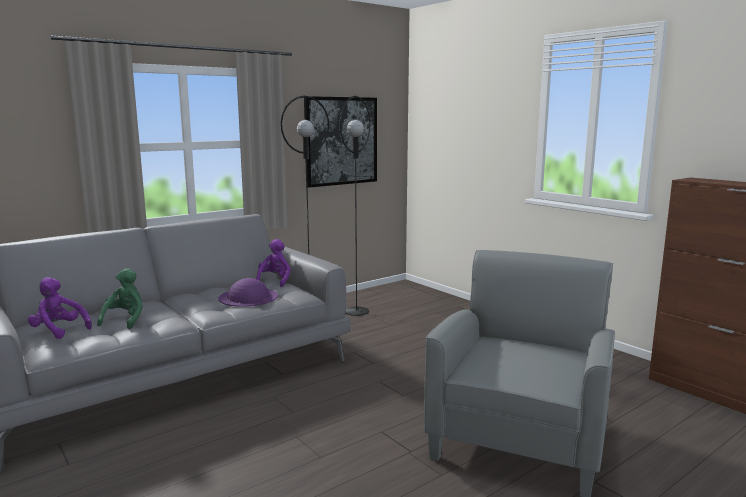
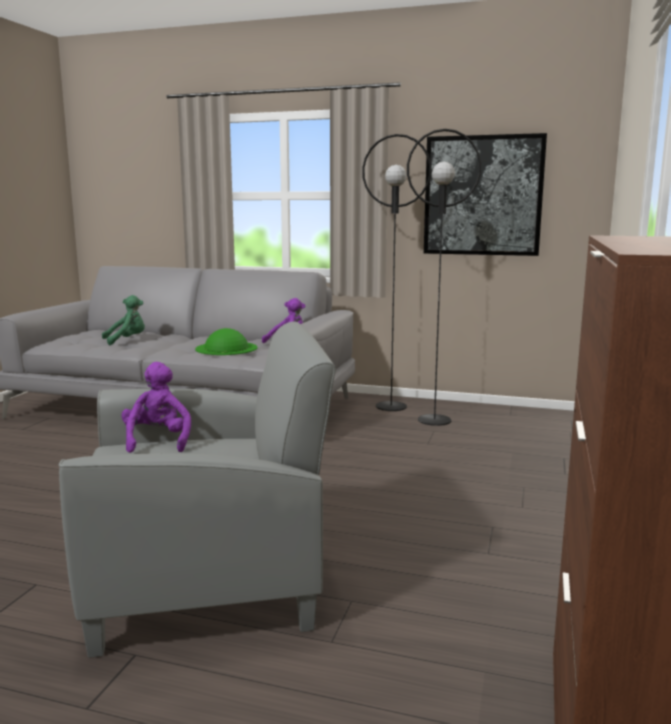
camera: 55 degrees right, 0 degrees up
(59, 331) = (86, 336): purple plush toy -> purple plush toy (158, 441)
(248, 297) = (226, 348): purple hat -> green hat

